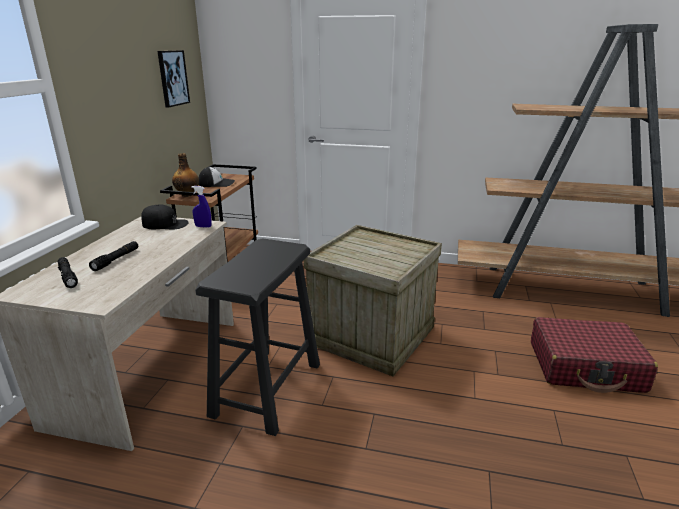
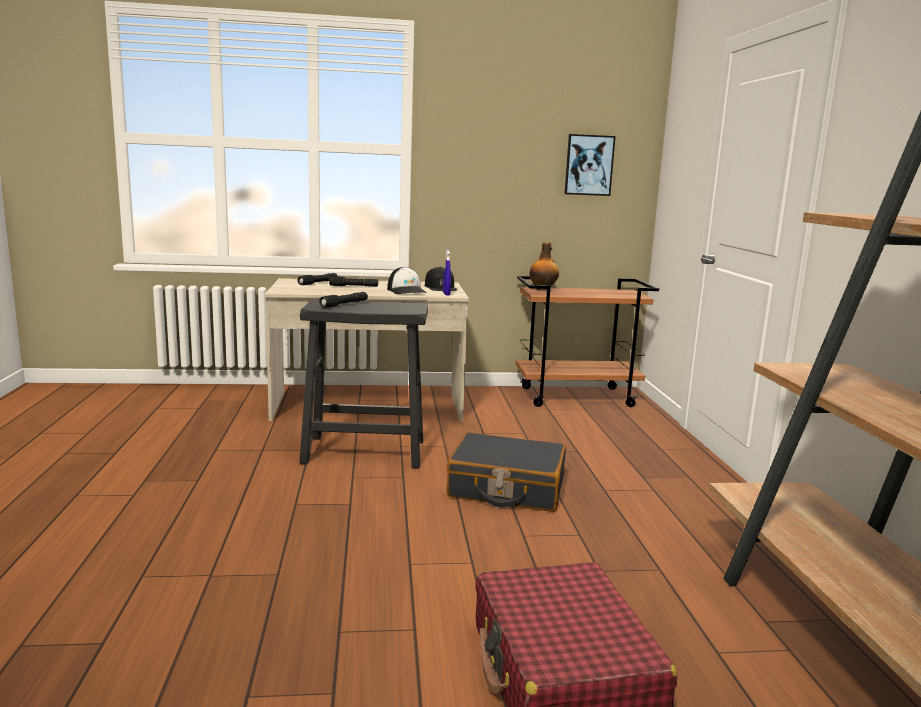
camera: 70 degrees right, 10 degrees down
(217, 183) = (595, 292): cap -> cap (407, 291)
(245, 272) = (344, 304): none -> black flashlight
(371, 334) = (506, 488): crate -> black suitcase

